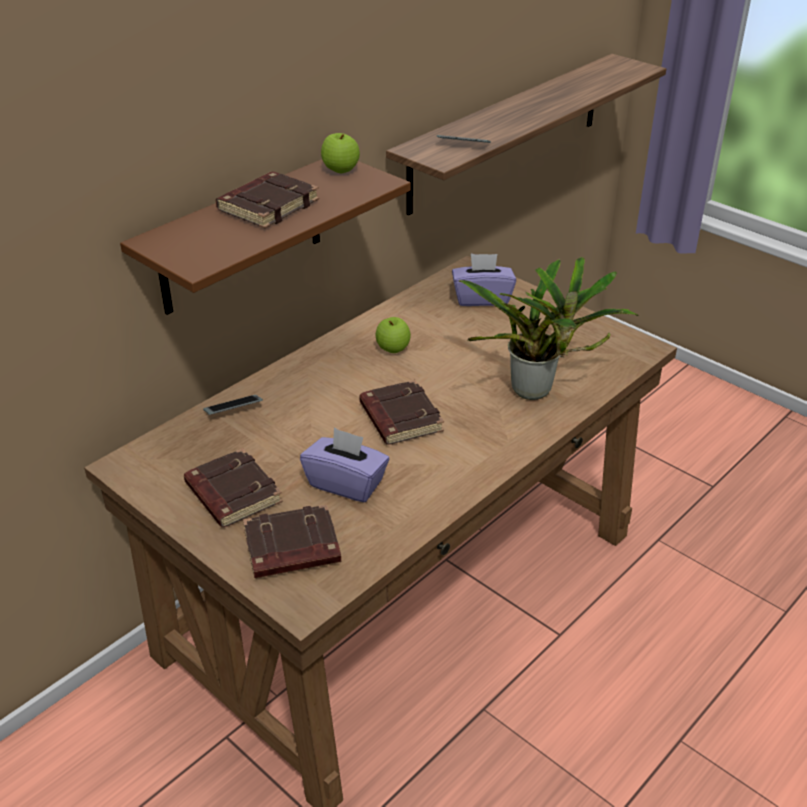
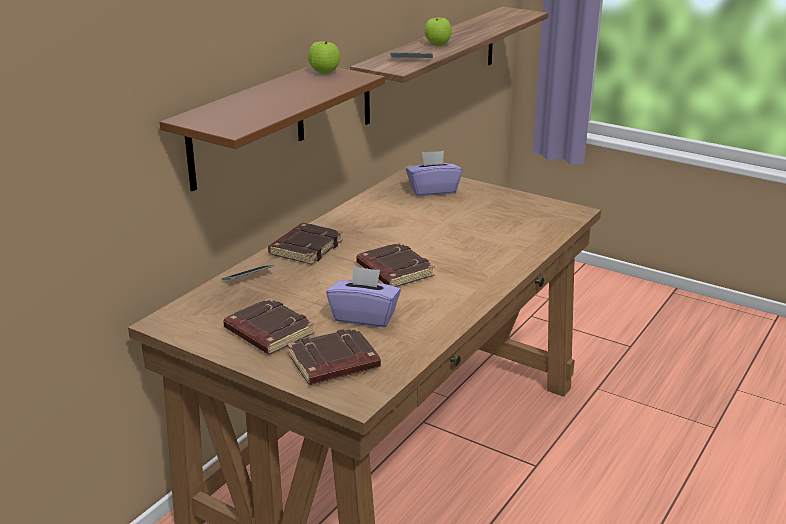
camera: 10 degrees left, 10 degrees down
(268, 206) = (275, 94): brown book -> brown book (305, 248)
(393, 349) = (371, 228): apple -> apple (437, 44)
(537, 392) = (501, 245): potted plant -> none

